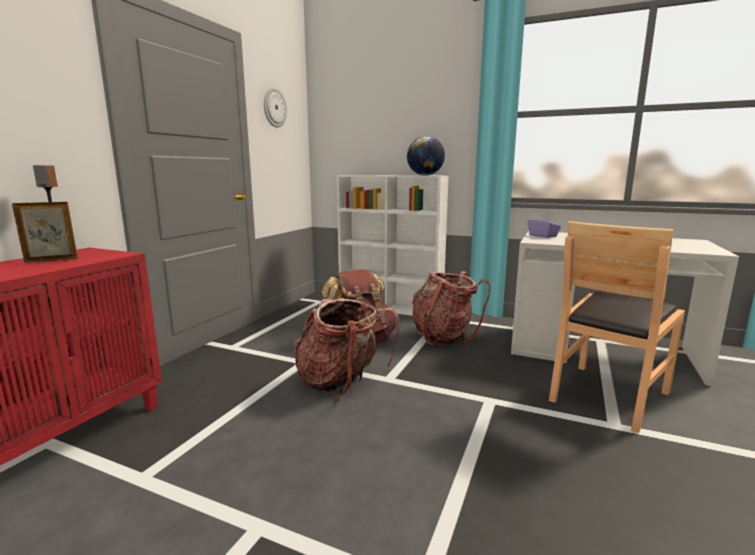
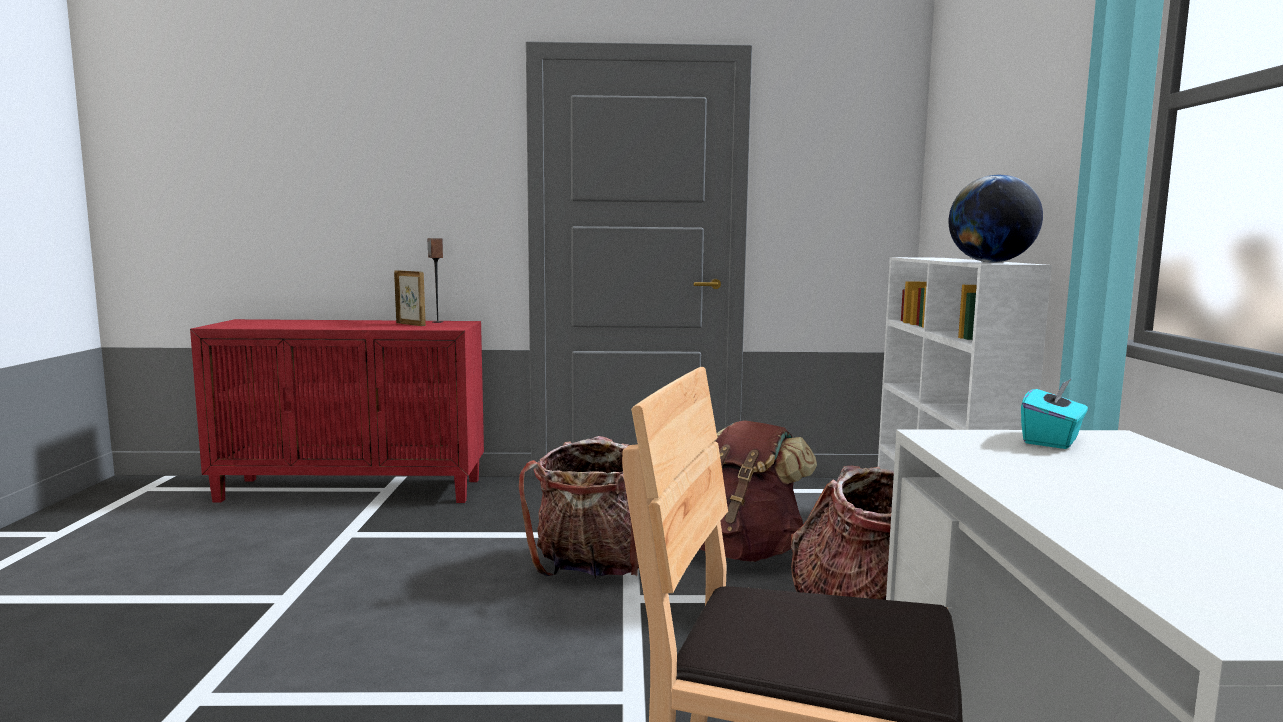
camera: 65 degrees right, 5 degrees down
(274, 107) = (820, 144): wall clock -> none
(543, 236) = (1052, 440): purple tissue box -> turquoise tissue box

